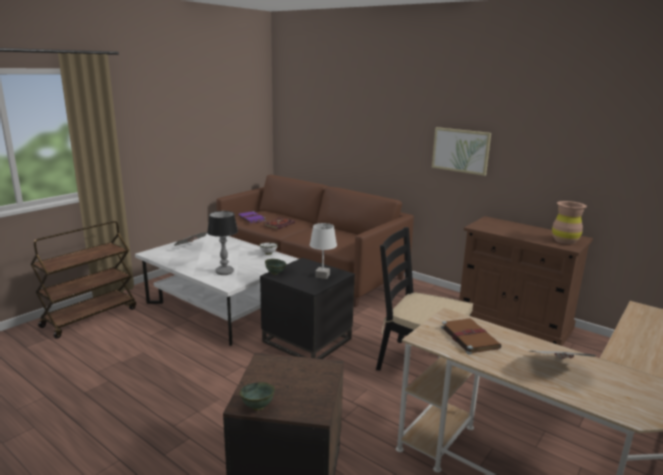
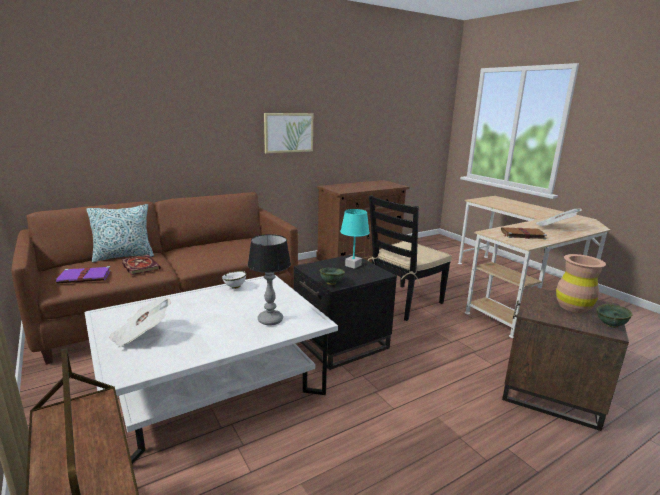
camera: 70 degrees left, 0 degrees up
(292, 218) = (124, 256): none -> pillow
(322, 276) = (353, 265): white table lamp -> turquoise table lamp
(565, 240) = (386, 184): brown vase -> brown vase (573, 307)

